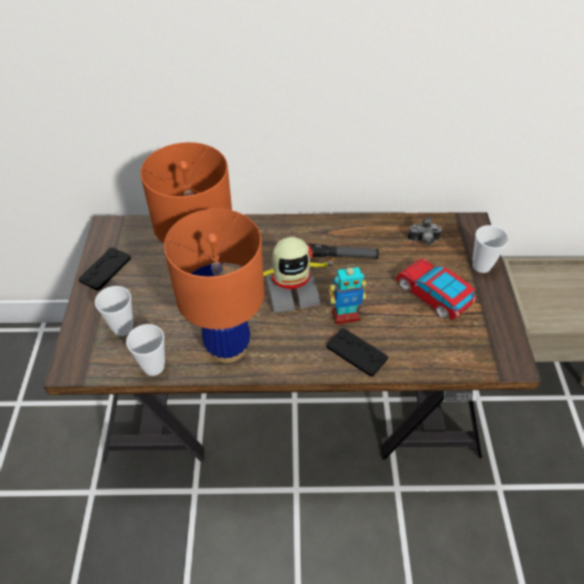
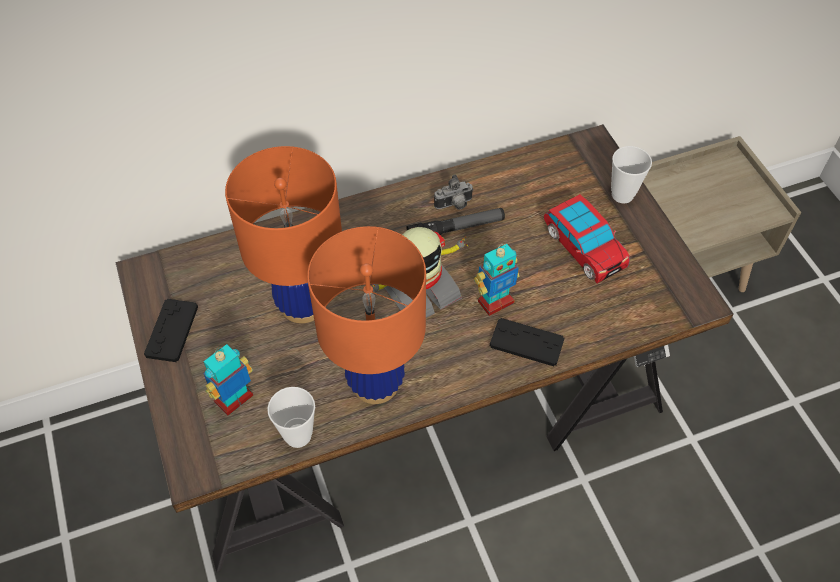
camera: 20 degrees left, 5 degrees up
(123, 328) = (234, 399): cup -> toy robot
(423, 241) = (546, 181): camera -> camera (454, 205)
(433, 295) = (583, 247): toy car -> toy car turned 150 degrees counterclockwise

